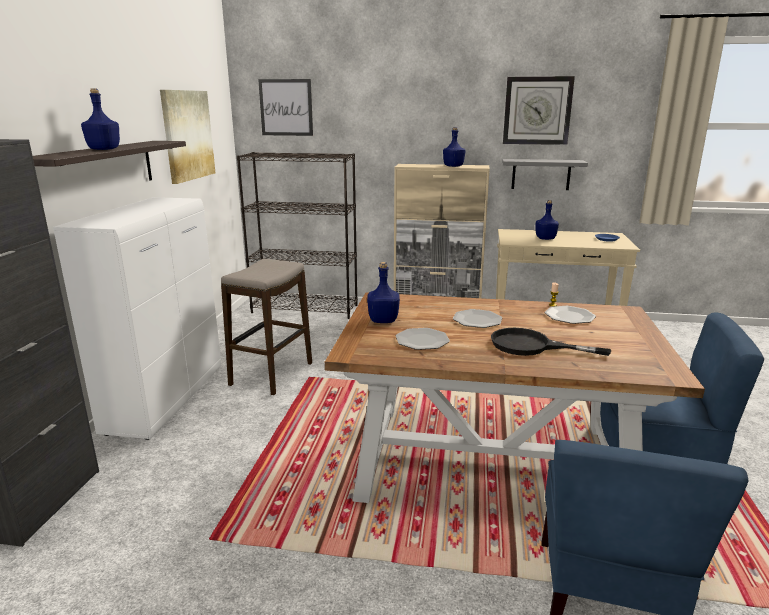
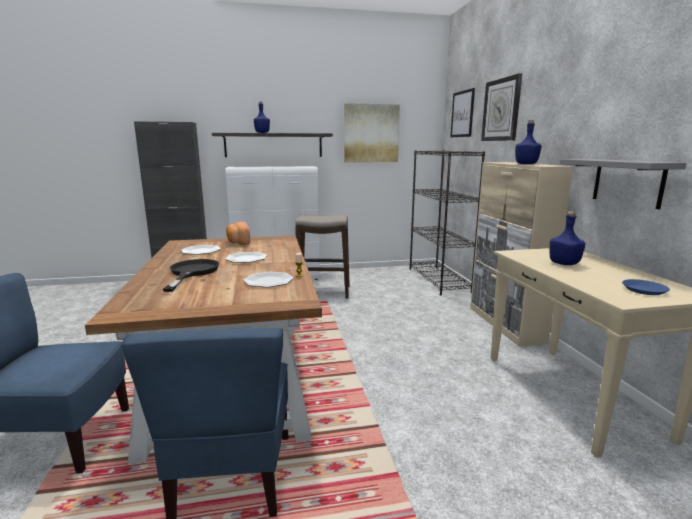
camera: 70 degrees right, 5 degrees down
(383, 320) = (238, 242): blue bottle -> bread
(537, 110) = (632, 91): wall clock -> wall clock (501, 110)

